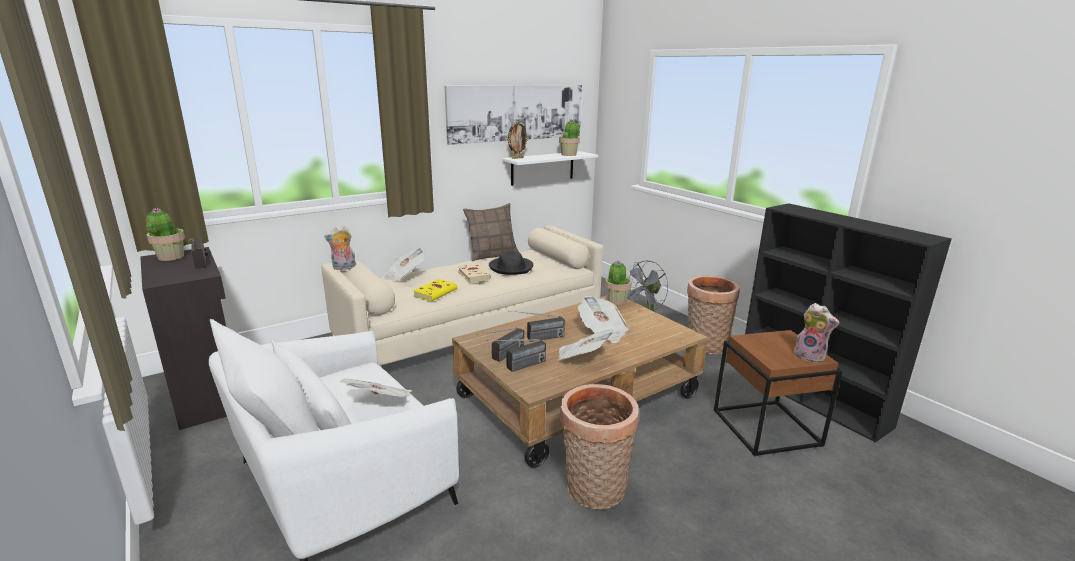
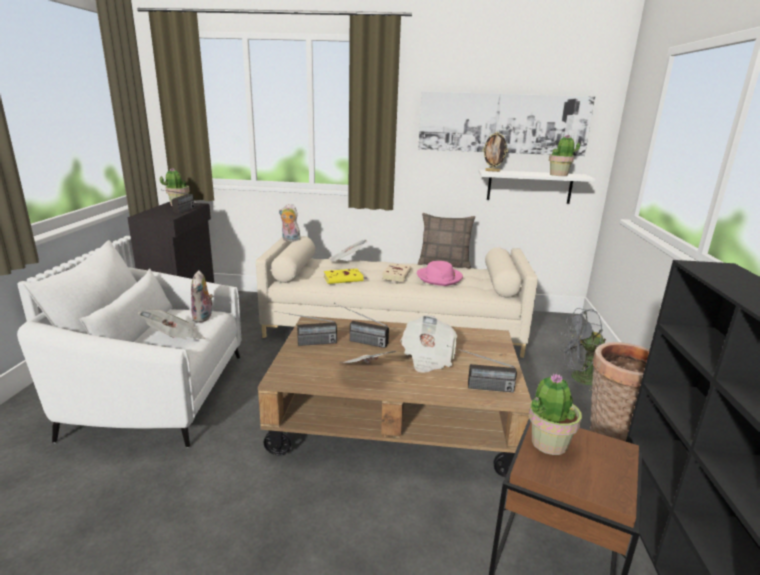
camera: 40 degrees right, 0 degrees up
(511, 268) = (439, 278): black hat -> pink hat
(517, 368) = (302, 356): radio -> radio (478, 387)
(594, 492) = (283, 503): basket -> none
(616, 300) = (495, 337): potted plant -> potted plant (548, 443)
(810, 356) = (603, 487): plush toy -> plush toy (203, 318)

